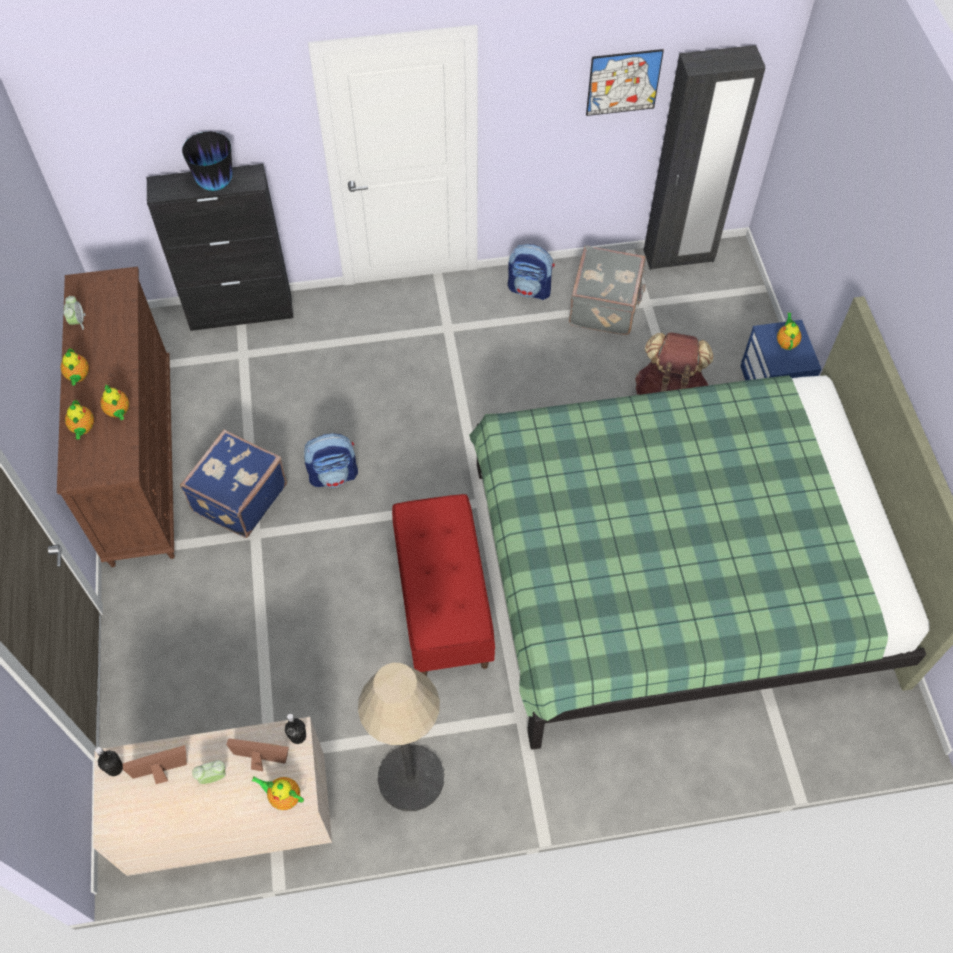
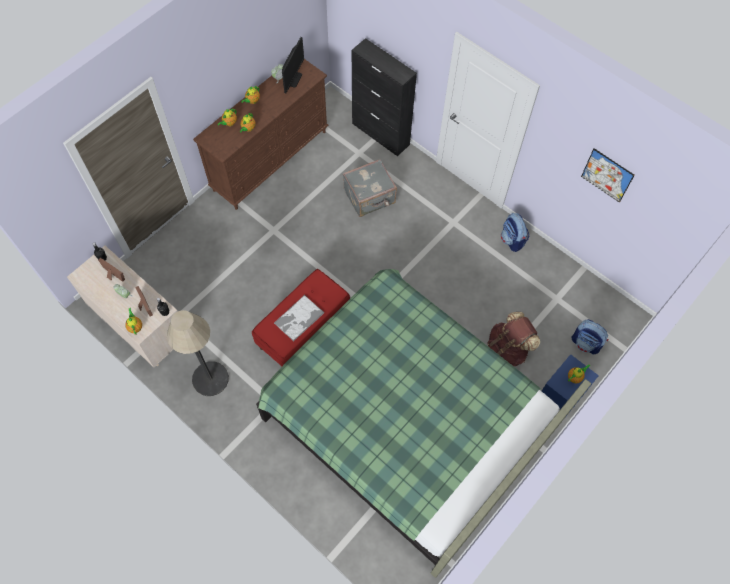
camera: 50 degrees right, 5 degrees up
(99, 306) = (293, 79): none -> monitor
(215, 184) = (386, 65): vase -> none
(238, 498) = (285, 210): blue suitcase -> none
(334, 475) = (329, 237): backpack -> backpack (586, 343)
(449, 578) = (298, 318): none -> tray
(606, 306) = (536, 281): grey suitcase -> grey suitcase (370, 197)
(678, 256) = (603, 293): black wardrobe -> none

